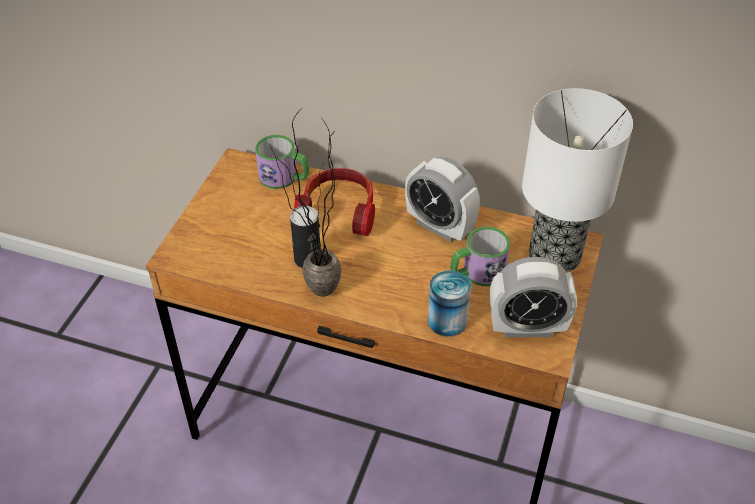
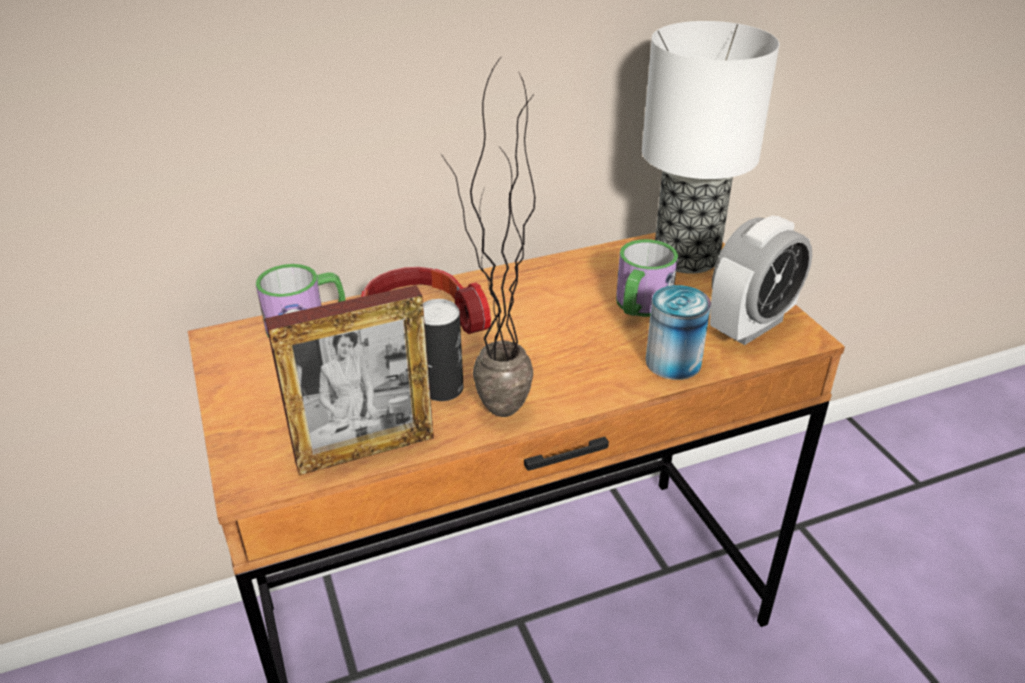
camera: 40 degrees left, 10 degrees down
(236, 271) = (365, 450): none -> picture frame
(440, 226) = (547, 286): alarm clock -> none

